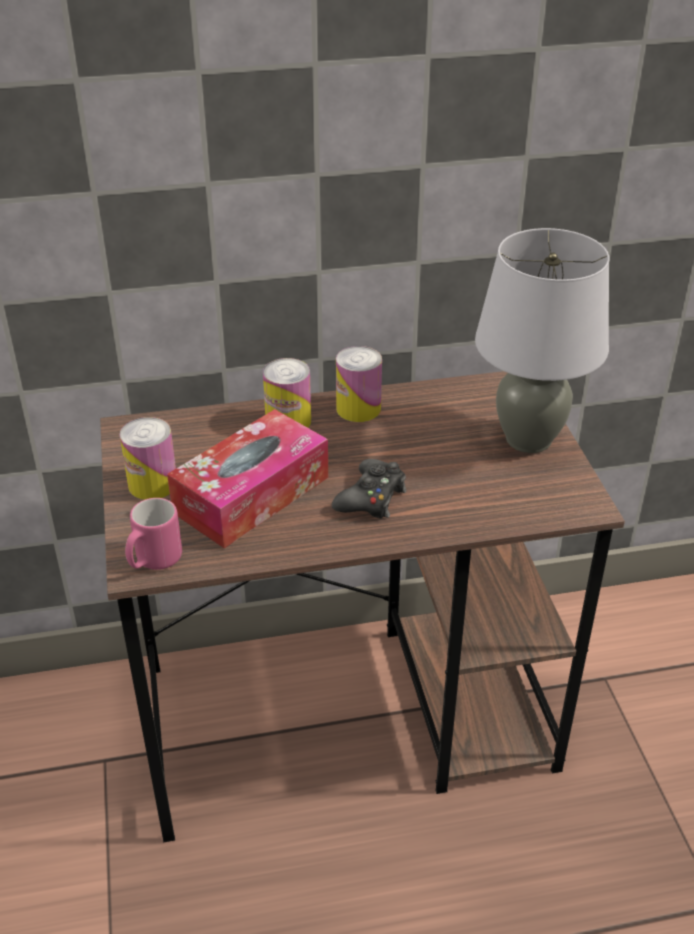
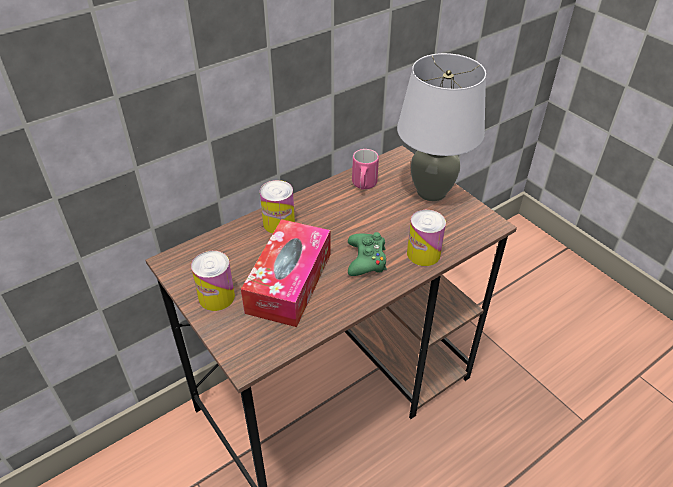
camera: 25 degrees left, 5 degrees up
(153, 561) = (255, 353): pink mug -> pink mug (363, 185)
(358, 408) = (317, 201): can -> can (423, 254)
(371, 498) = (366, 260): black game controller -> green game controller

